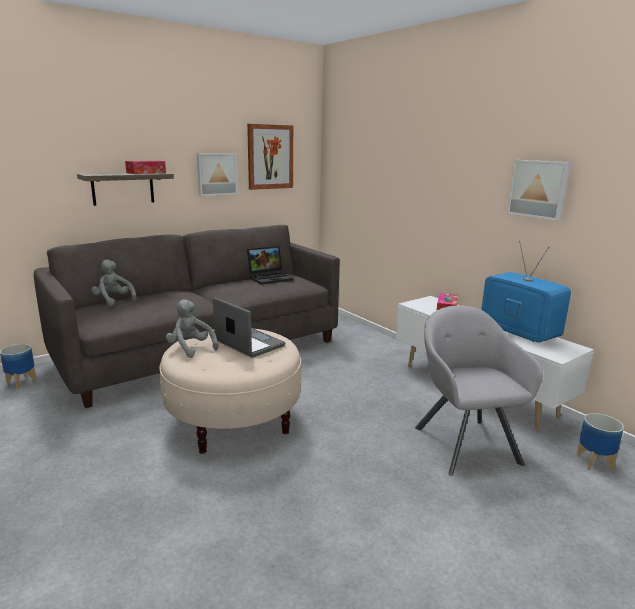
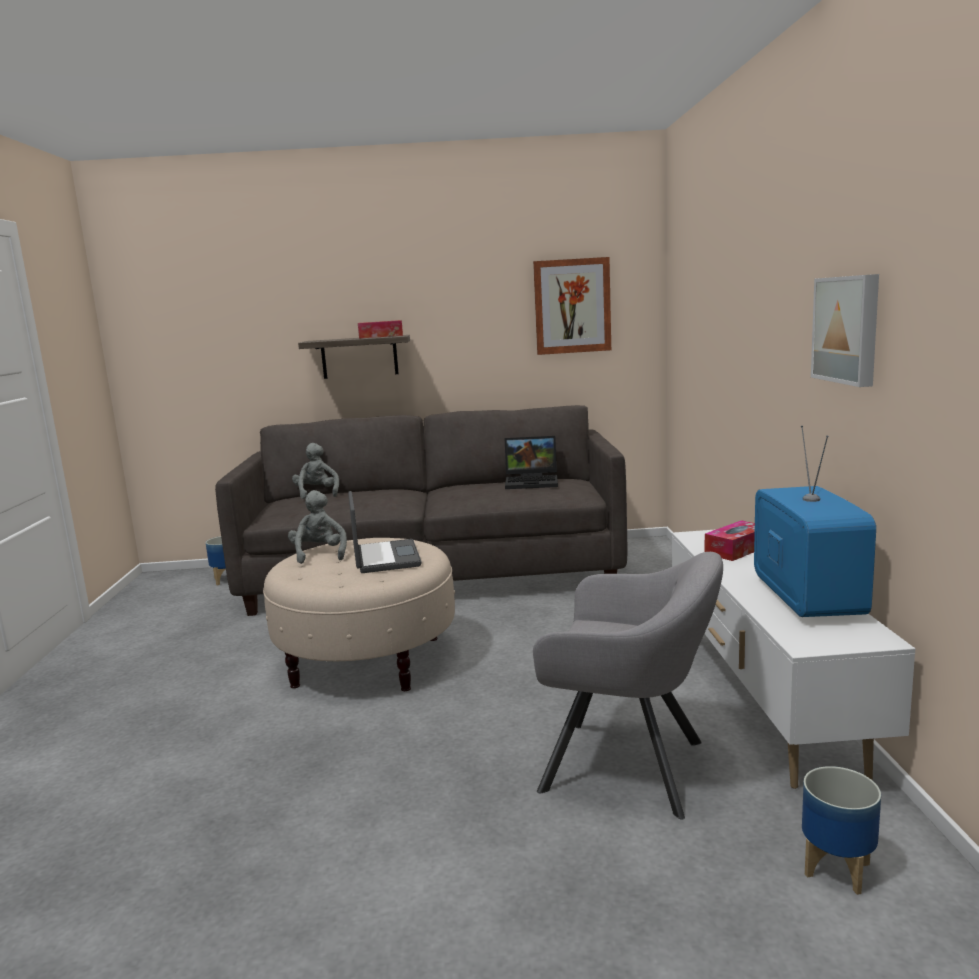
camera: 35 degrees right, 5 degrees down
(216, 174) = (486, 334): picture -> none
(463, 442) = (632, 767): grey armchair -> grey armchair turned 90 degrees clockwise

